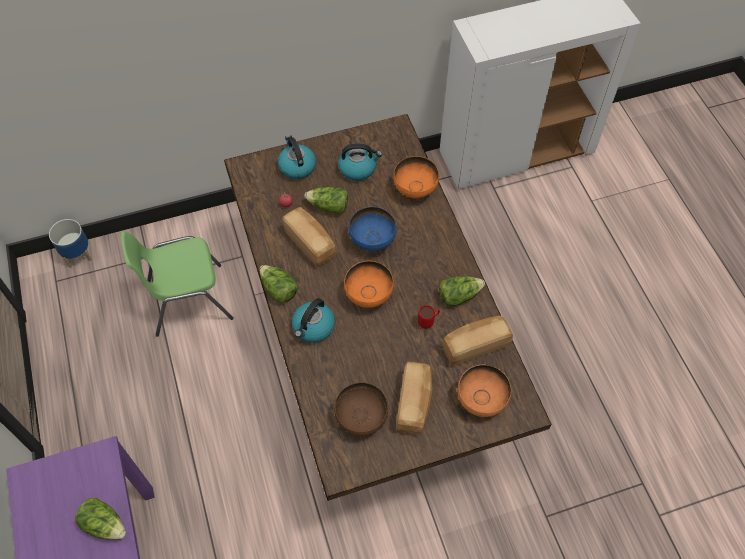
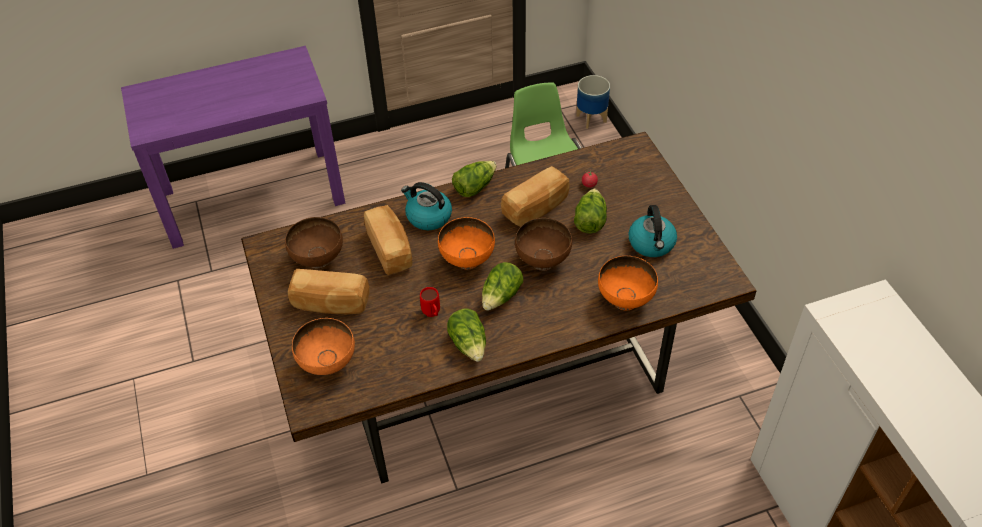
camera: 90 degrees right, 10 degrees down
(105, 524) = (248, 104): lettuce -> lettuce (501, 296)
(297, 166) = (645, 189): kettle -> none
(372, 241) = (543, 260): blue bowl -> brown bowl
(475, 345) = (400, 359): bread -> bread (391, 249)

